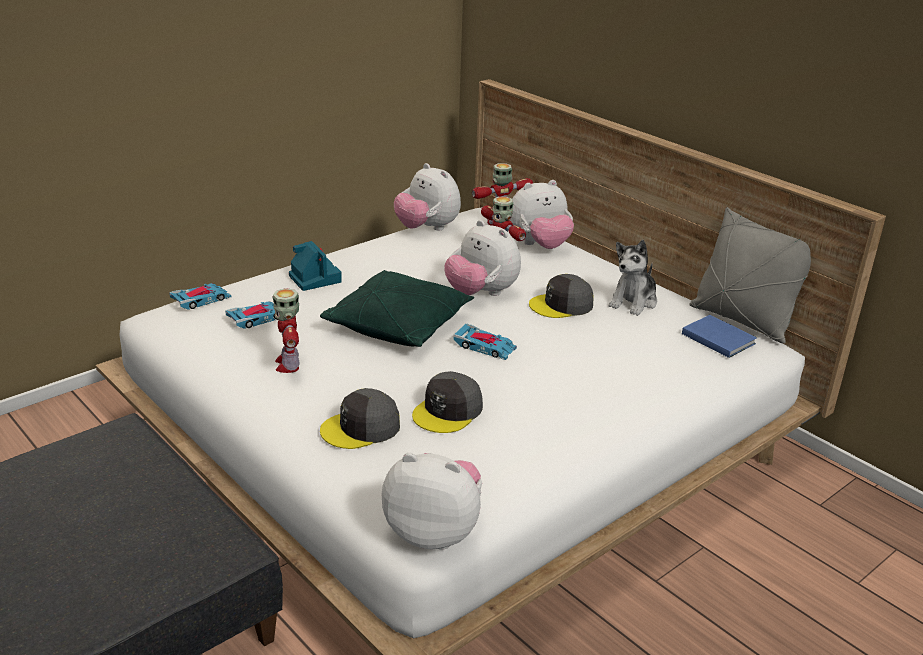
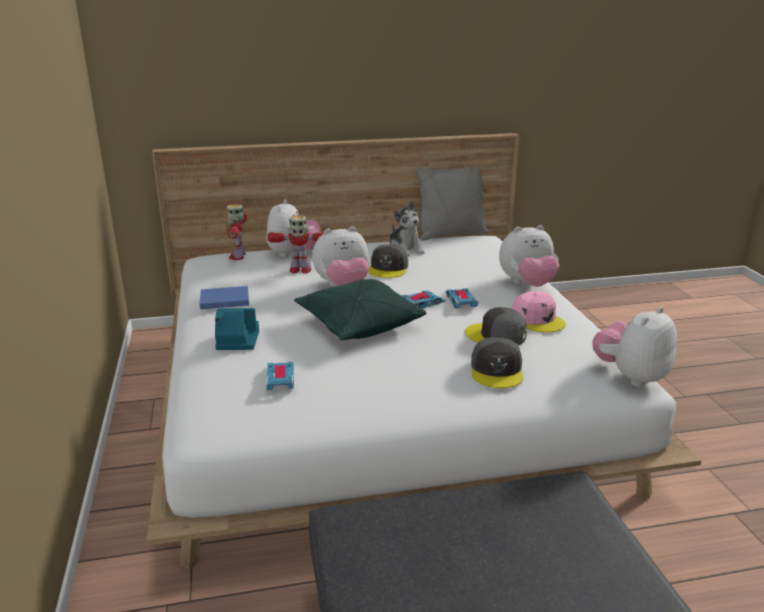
camera: 60 degrees left, 5 degrees down
(201, 300) = (206, 401): toy car -> toy car (461, 301)
(288, 364) = (375, 380): toy robot -> none
(427, 228) = (207, 281): plush toy -> plush toy (527, 284)
(448, 411) = (496, 335): grey cap -> grey cap turned 135 degrees clockwise
(520, 432) = (537, 319): none -> pink cap
(717, 338) = (469, 243): blue book -> blue book (223, 299)

